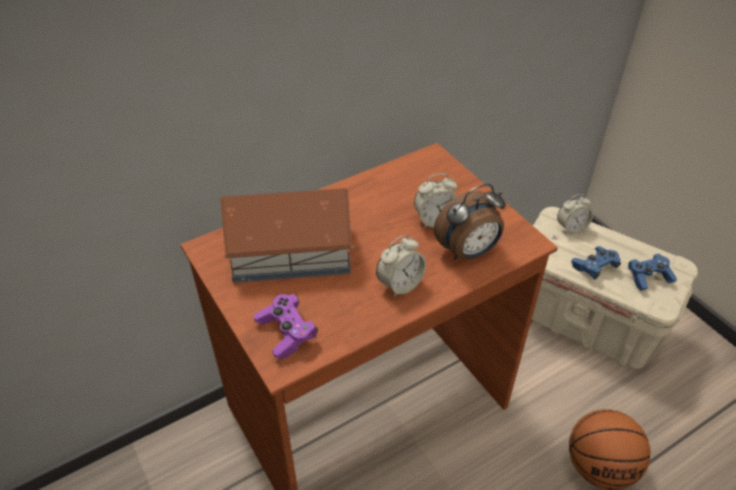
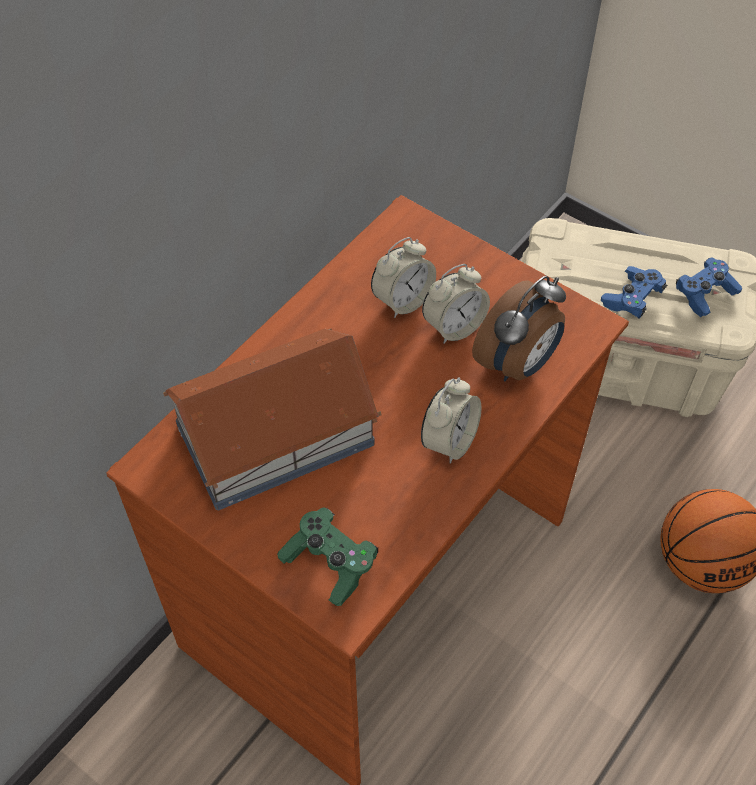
camera: 20 degrees left, 10 degrees up
(286, 332) = (330, 563): purple game controller -> green game controller
(571, 228) = (582, 246): alarm clock -> alarm clock (403, 300)

